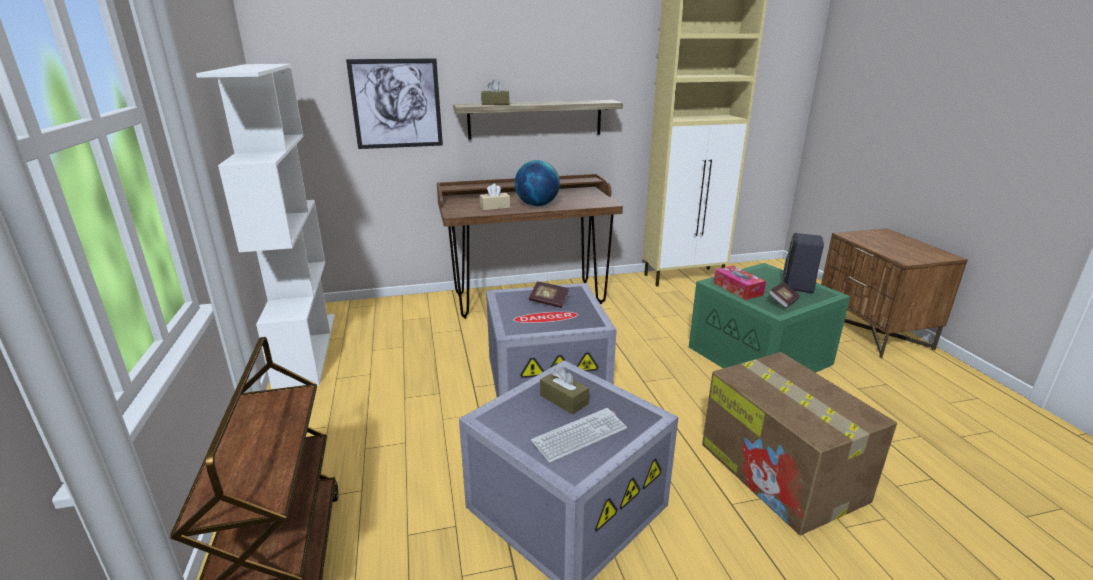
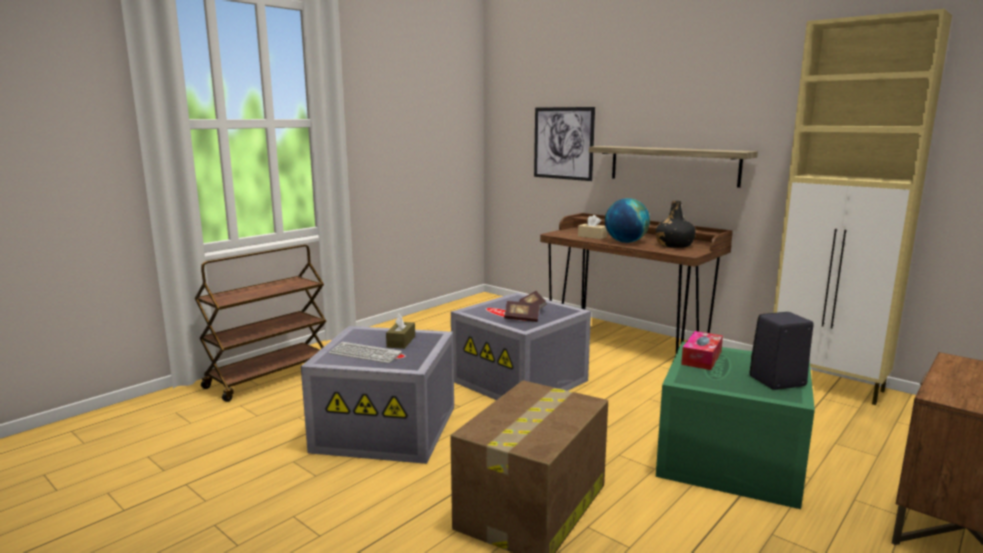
camera: 55 degrees right, 10 degrees down
(306, 349) = (443, 311): white bookcase -> none
(495, 104) = (628, 147): brown tissue box -> none
(576, 198) = (674, 245): none -> black bottle
(783, 302) = (713, 380): book -> book (521, 318)

